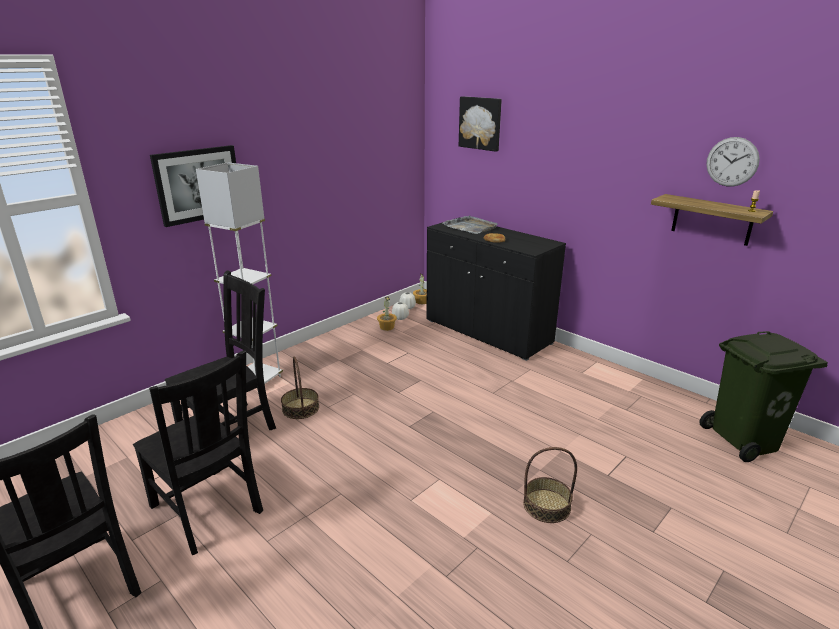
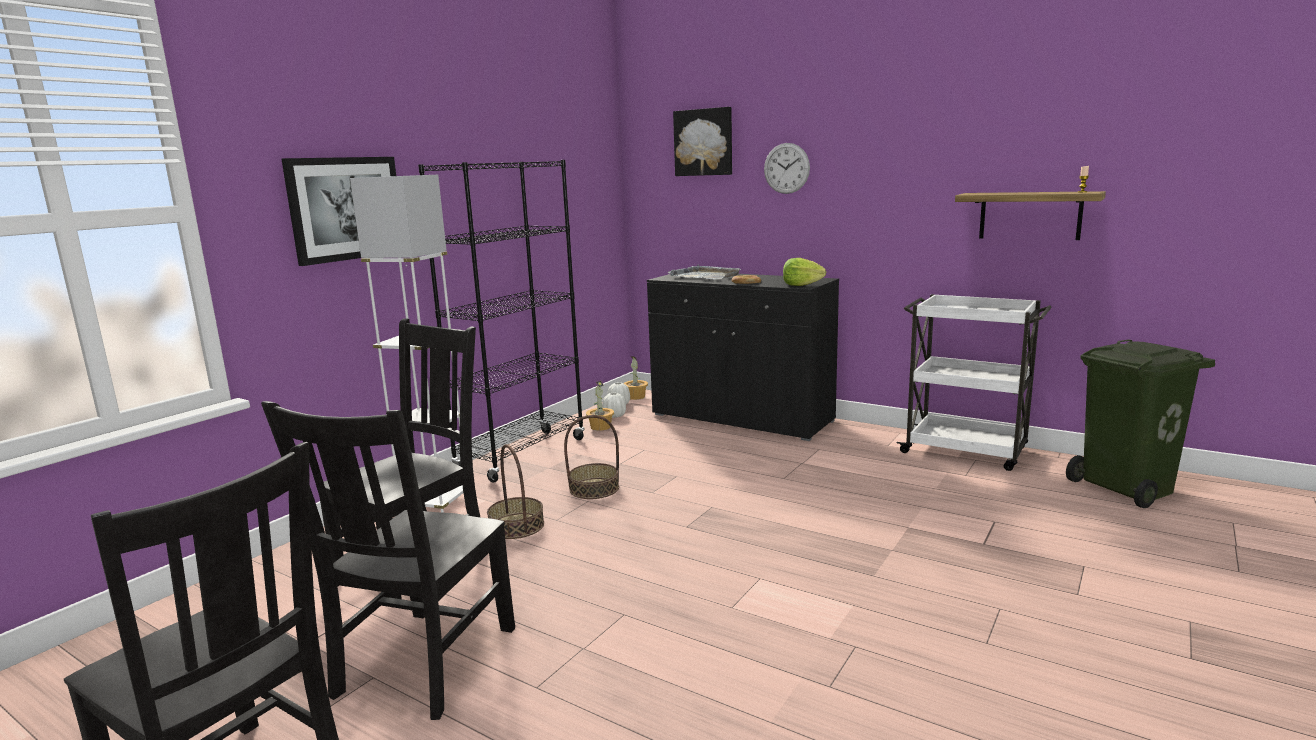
camera: 10 degrees left, 10 degrees down
(208, 511) = (423, 664): black chair -> black chair turned 75 degrees clockwise
(325, 346) = (522, 455): none -> black bookcase
(532, 249) = (801, 285): none -> lettuce
(546, 505) = (923, 586): basket -> basket (594, 488)
(638, 387) = (966, 451): none -> white cart
(732, 162) = (1045, 140): wall clock -> wall clock (786, 168)

